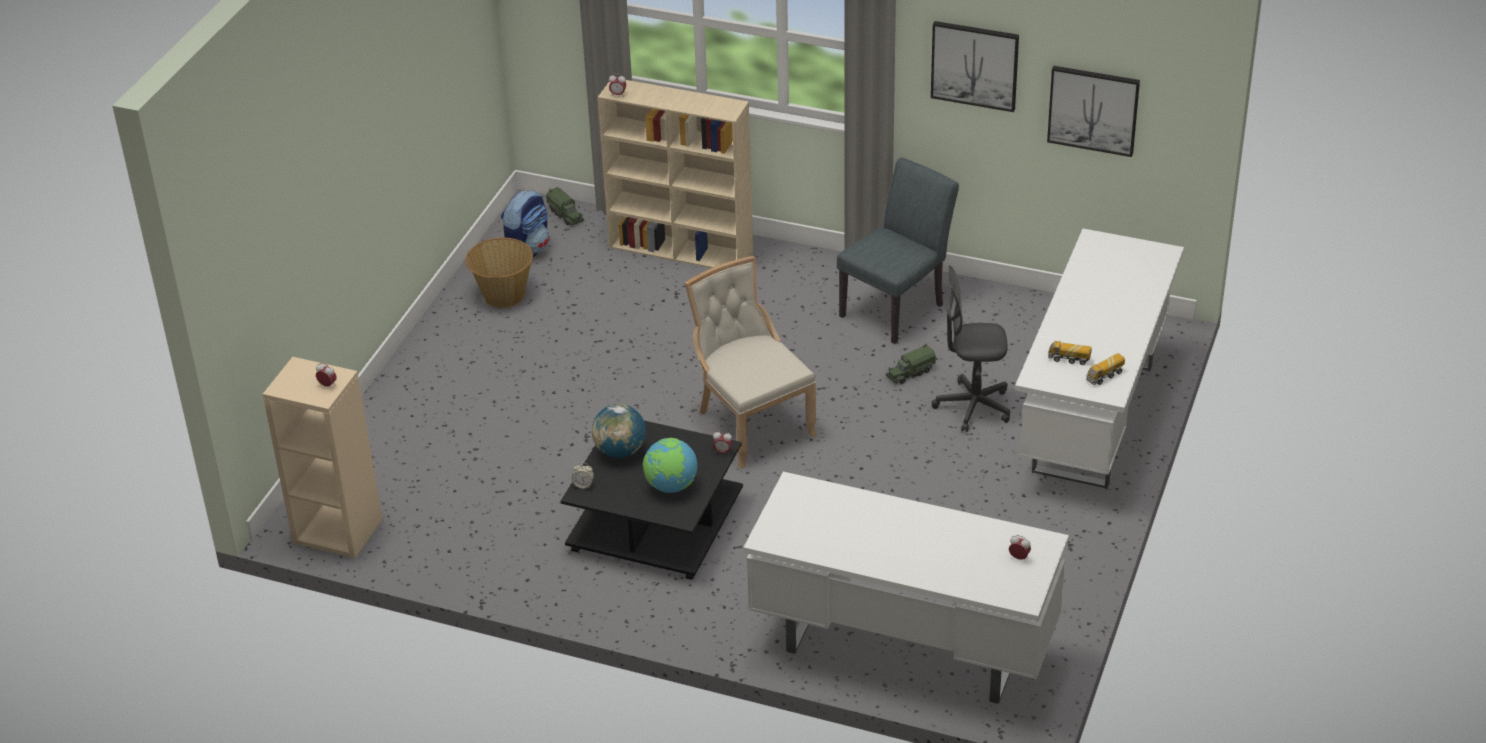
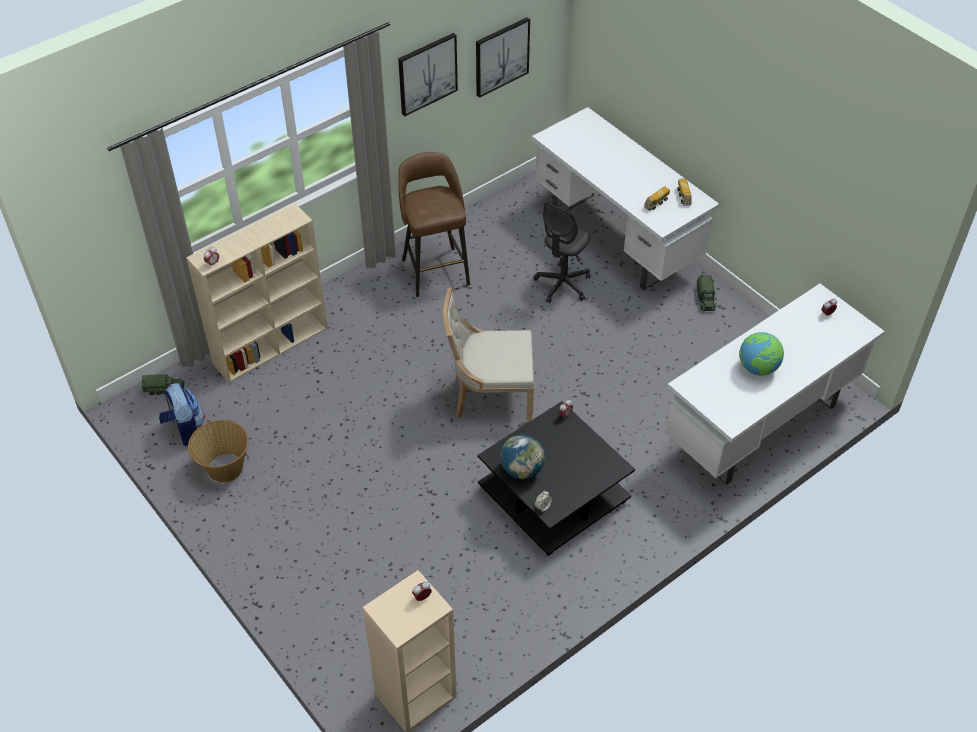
camera: 60 degrees left, 10 degrees up
(671, 486) = (580, 459): globe -> globe (758, 368)
(897, 307) = (435, 270): grey chair -> brown stool
(910, 373) = (506, 296): toy truck -> toy truck (705, 299)

